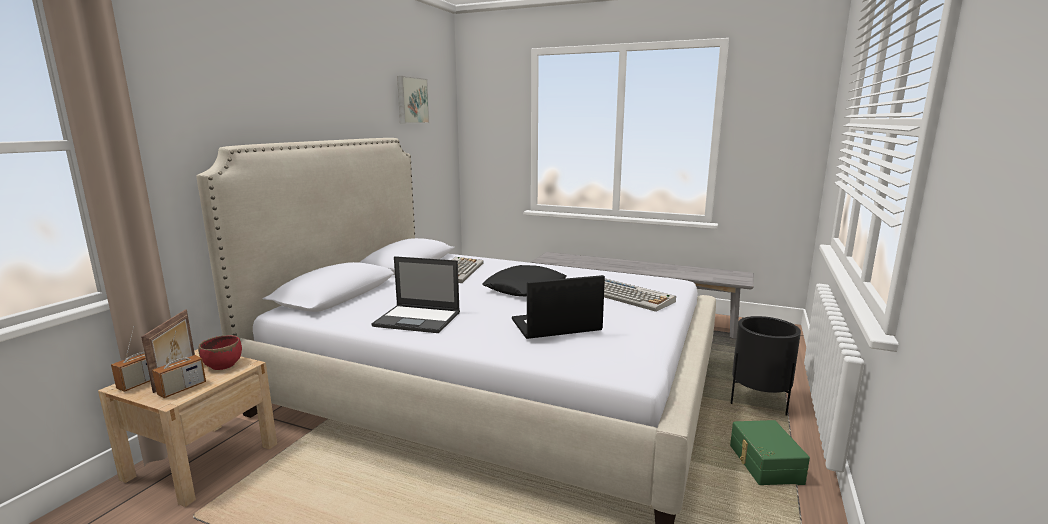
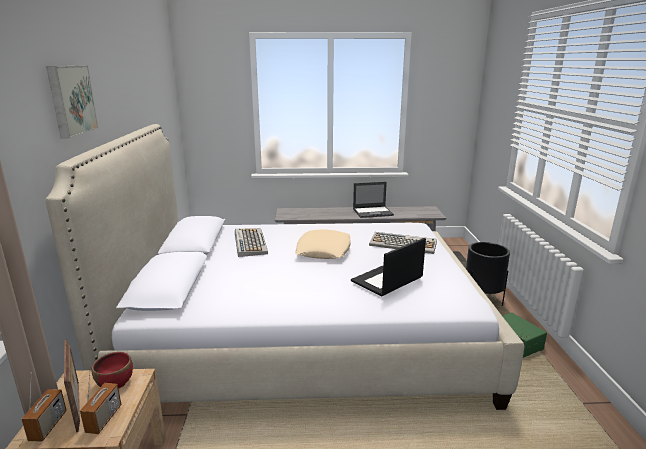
camera: 25 degrees left, 5 degrees up
(411, 100) = (152, 83): picture -> picture (70, 100)
(418, 319) = (277, 297): laptop -> laptop (373, 212)
(525, 288) = (323, 250): black pillow -> beige pillow

